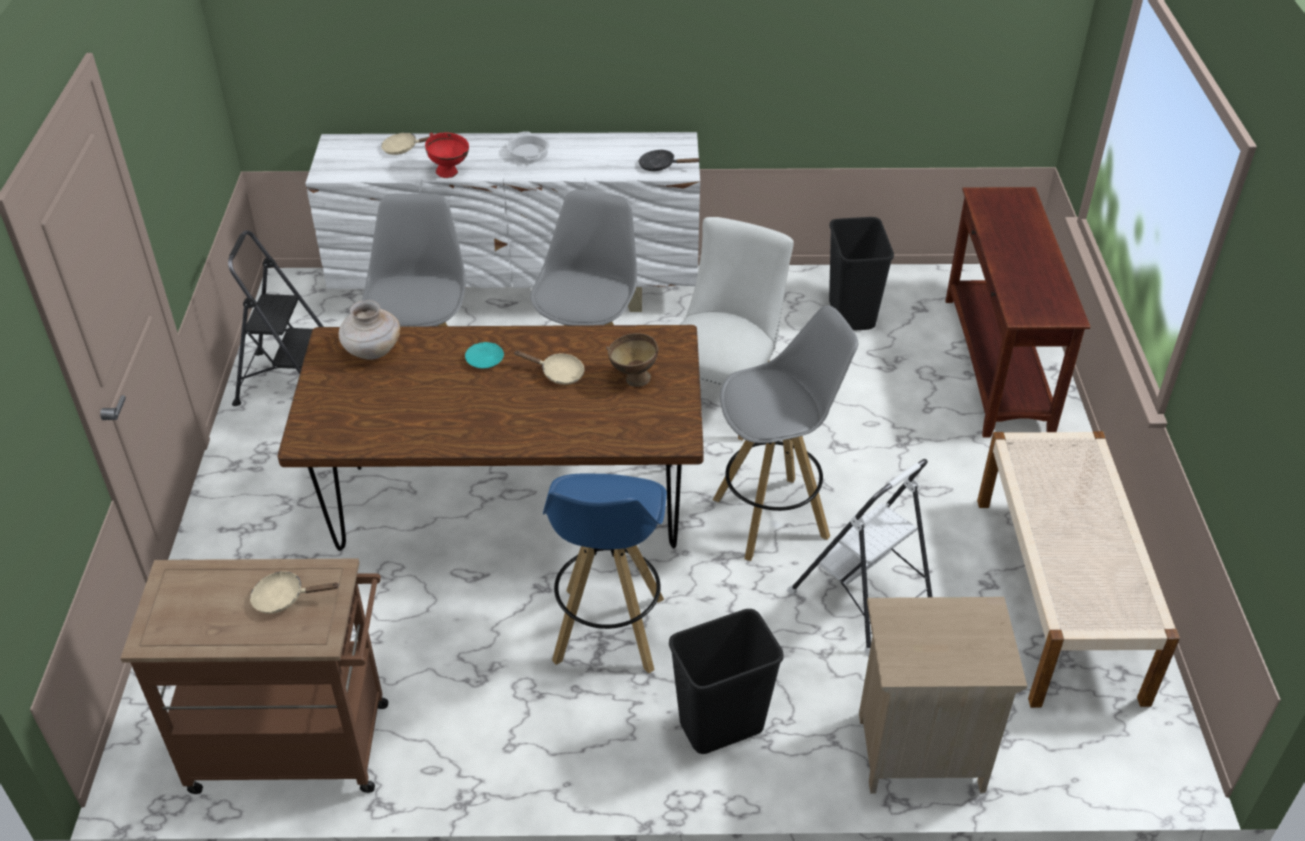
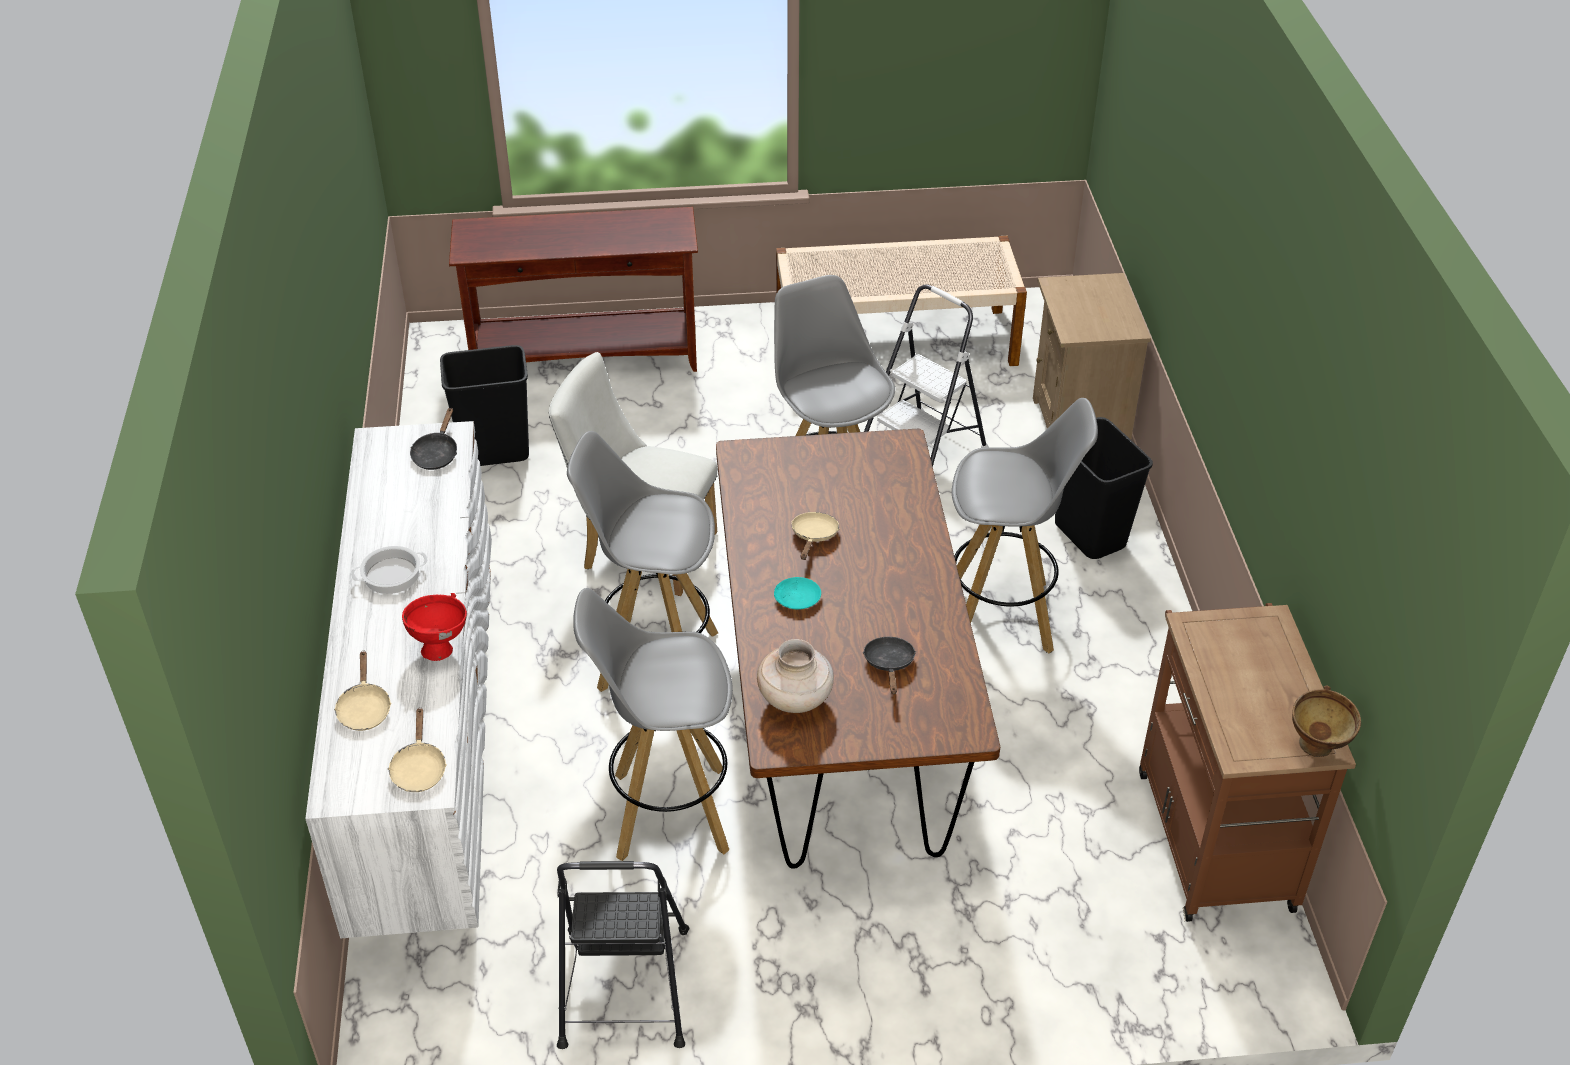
camera: 95 degrees left, 0 degrees up
(284, 598) = (1236, 656): beige frying pan -> beige frying pan (419, 768)
(393, 404) = (889, 664): none -> black frying pan
(607, 632) = (1003, 617): blue stool -> grey stool
(632, 379) = (814, 481): brown bowl -> brown bowl (1316, 750)

